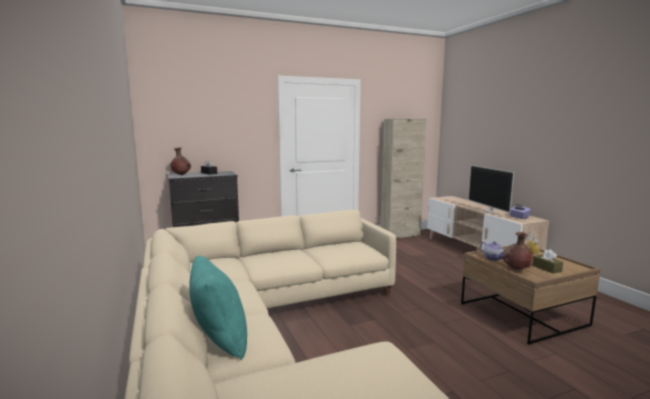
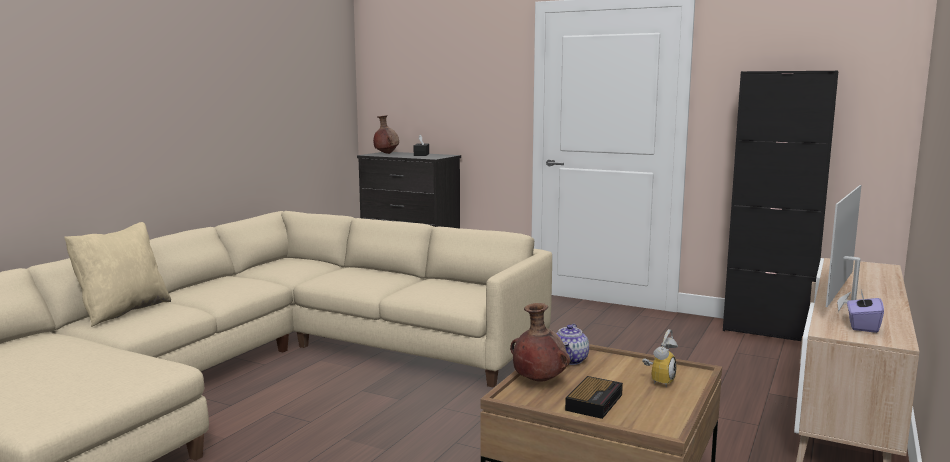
camera: 50 degrees right, 0 degrees up
(219, 340) = (122, 311): turquoise pillow -> beige pillow
(400, 235) = (767, 331): beige cabinet -> black cabinet
(546, 268) = (594, 402): brown tissue box -> alarm clock

